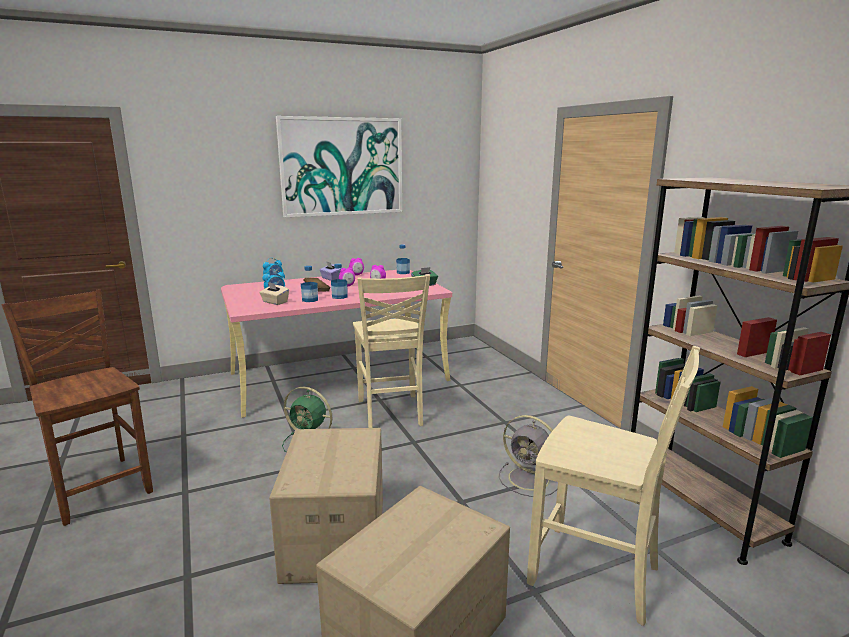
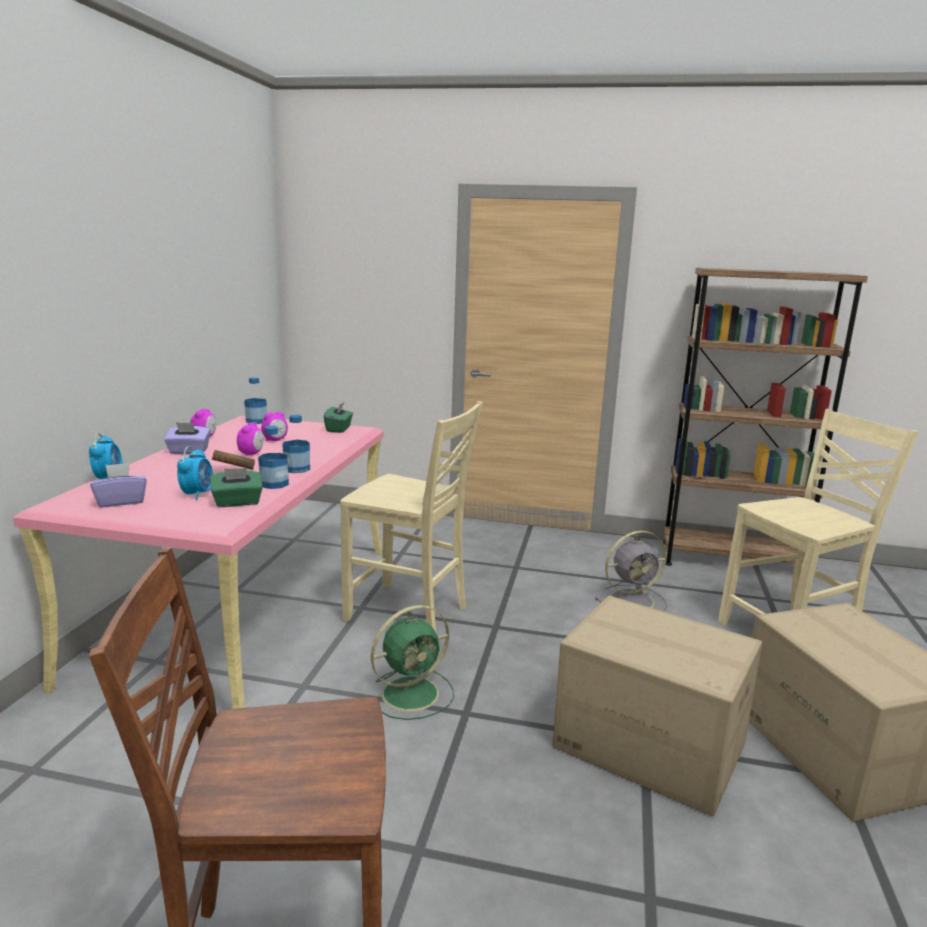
camera: 55 degrees left, 0 degrees up
(250, 290) = (121, 501): none -> purple tissue box
(275, 302) = (237, 502): beige tissue box -> green tissue box
(342, 166) = (155, 253): picture -> none

